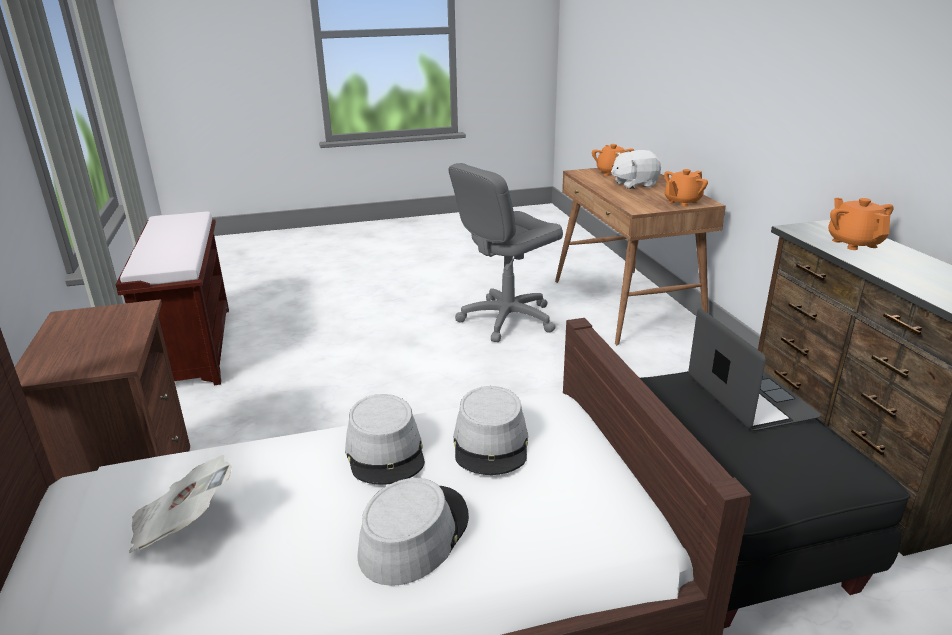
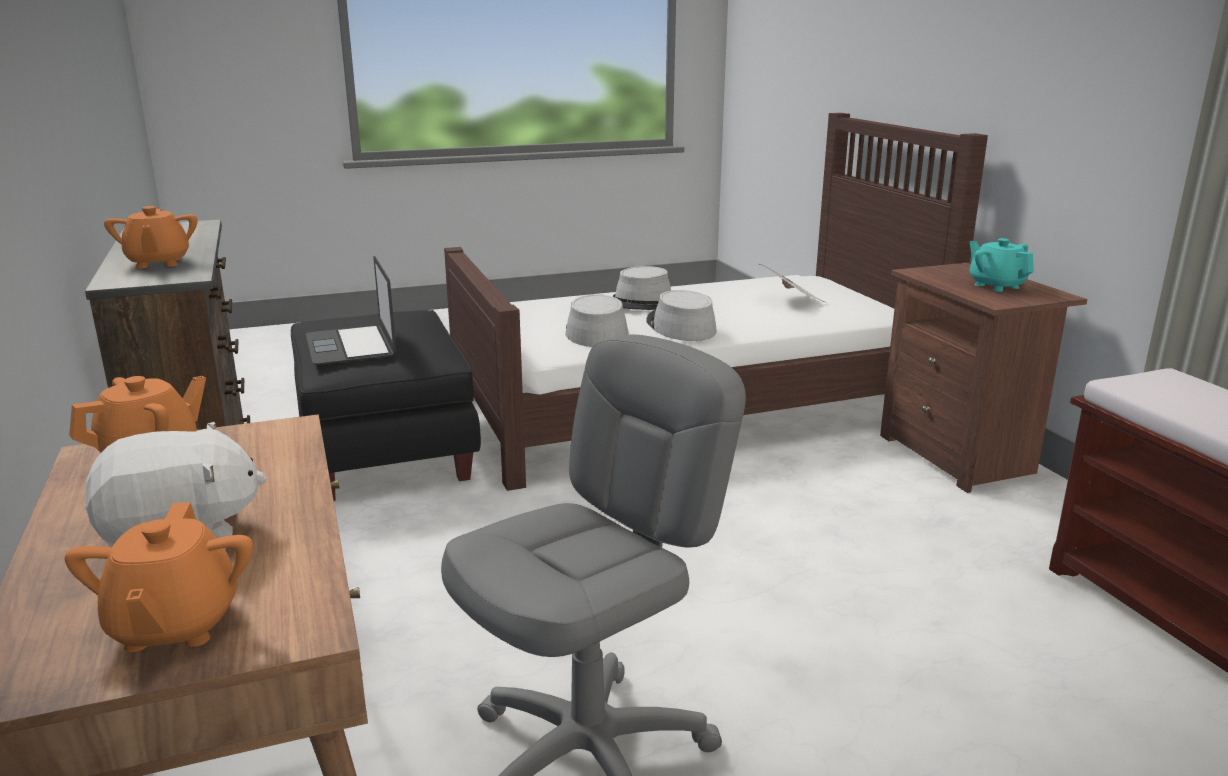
camera: 175 degrees right, 5 degrees down
(88, 333) = (996, 286): none -> turquoise teapot

